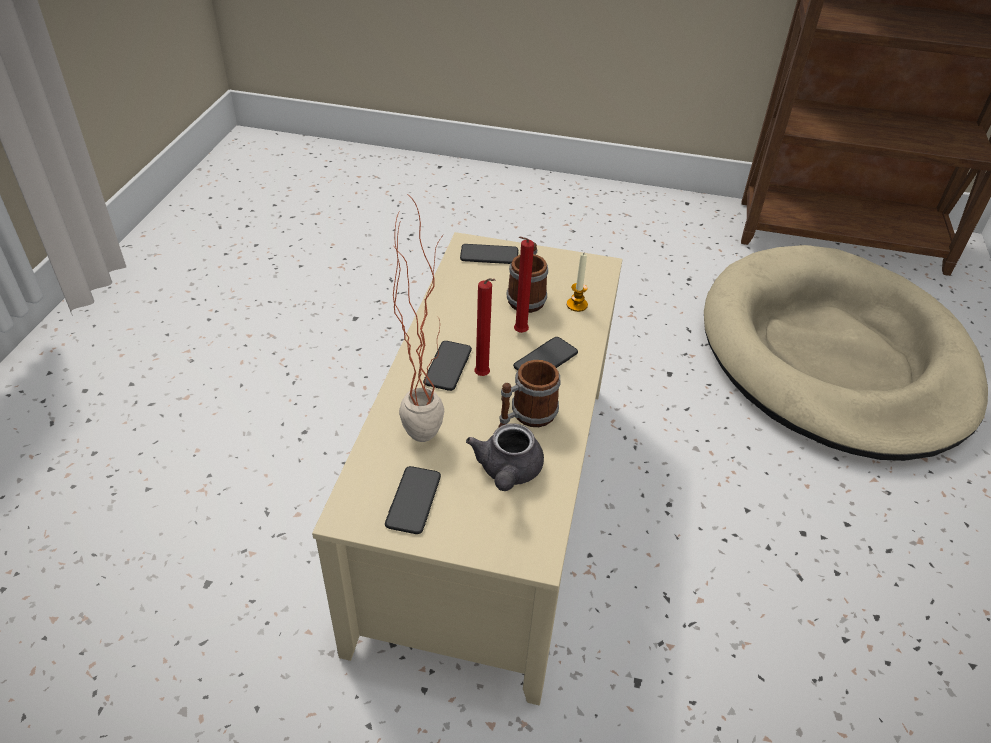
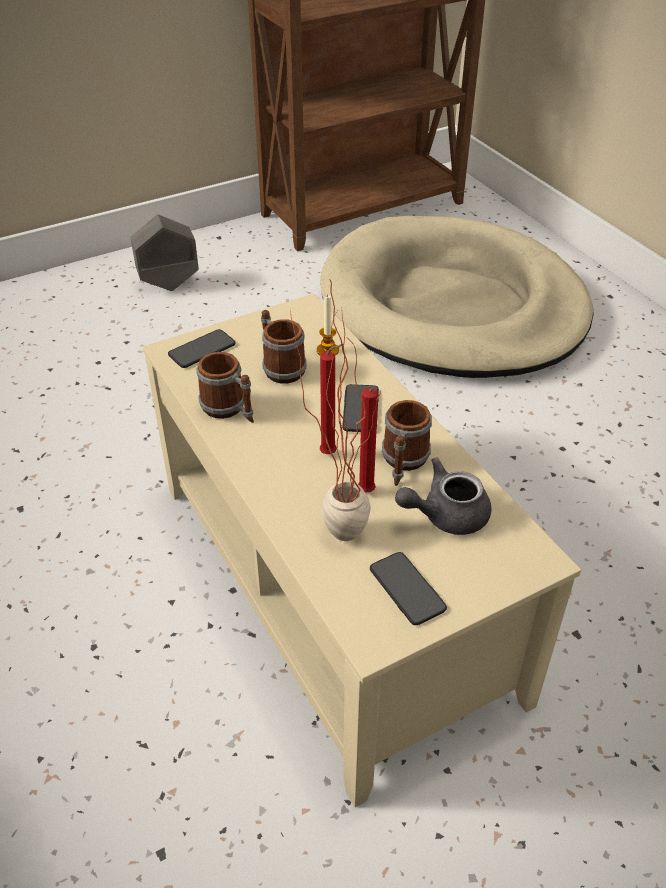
camera: 40 degrees left, 0 degrees up
(448, 366) = (291, 464): phone -> none
(455, 305) = (229, 409): none -> mug
(507, 472) = (445, 515): grey teapot -> grey teapot turned 105 degrees clockwise
(519, 333) = (312, 401): red candle -> red candle (366, 493)
(610, 220) = (169, 284): none -> grey planter

